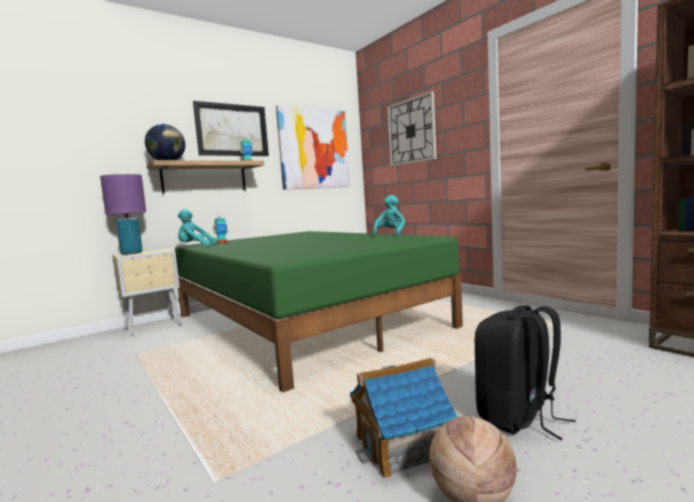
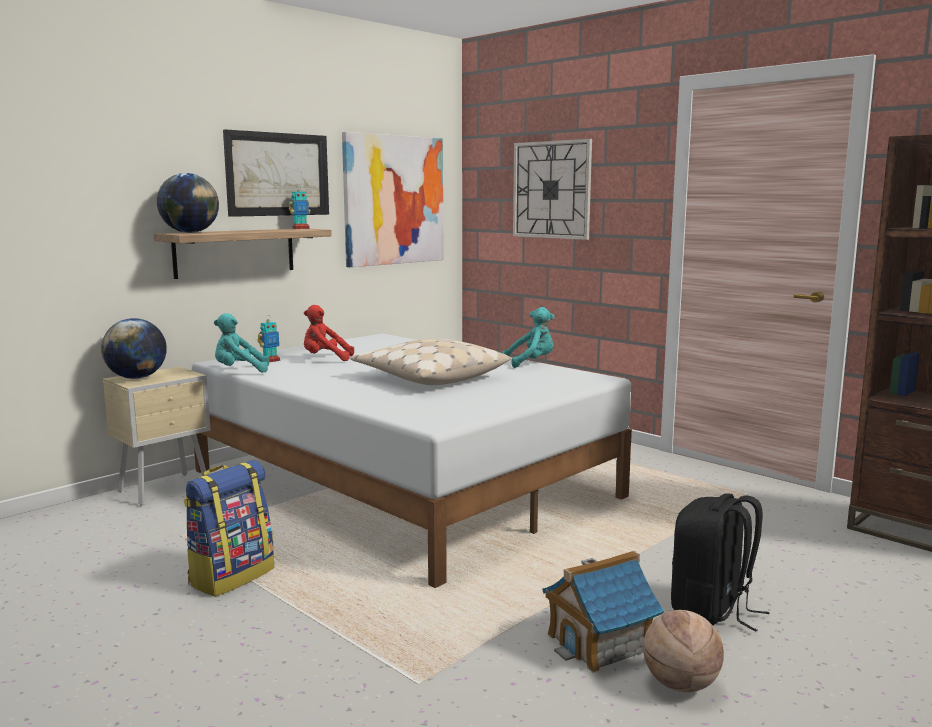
camera: 10 degrees left, 5 degrees up
(132, 253) = (137, 378): purple table lamp -> globe
(144, 381) = (231, 576): none -> backpack
(257, 240) = (325, 359): none -> red plush toy
(305, 321) = (403, 483): green bed -> white bed
(311, 243) = (429, 377): none -> beige pillow
(390, 234) = (531, 363): turquoise plush toy -> turquoise plush toy turned 60 degrees clockwise

